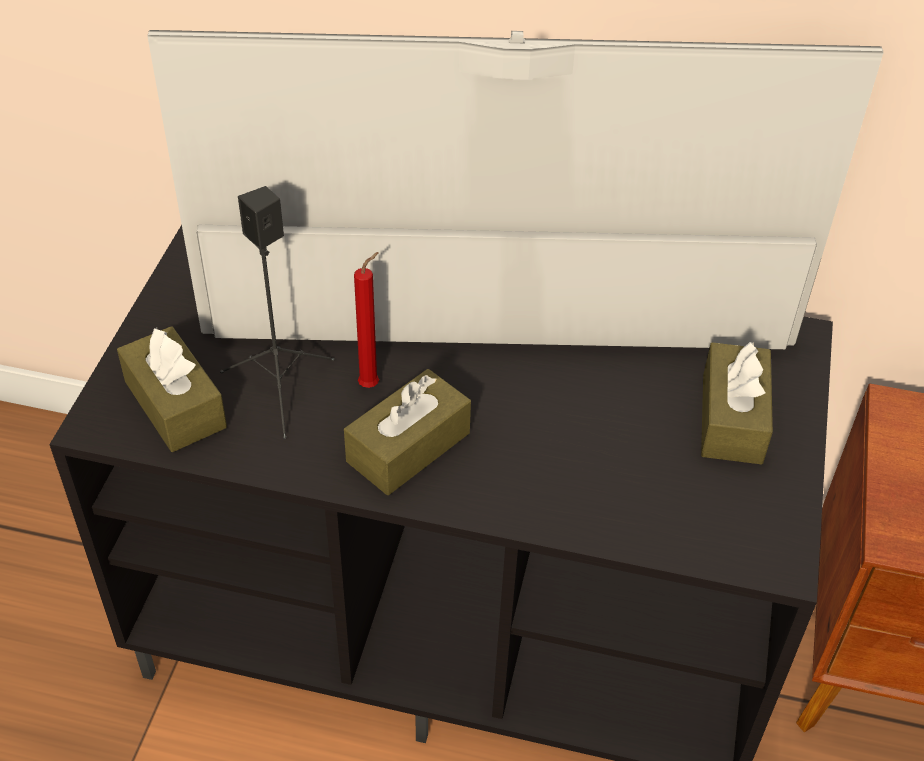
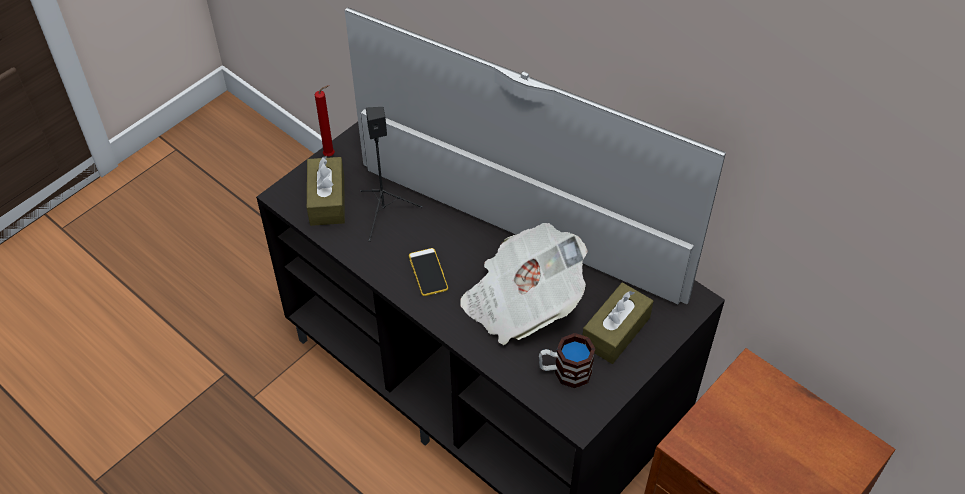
camera: 30 degrees right, 5 degrees up
(371, 384) = (432, 229): red candle -> red candle (331, 155)
(408, 447) = (428, 272): brown tissue box -> phone
(575, 432) = (522, 302): none -> newspaper
(708, 504) = (564, 372): none -> mug

